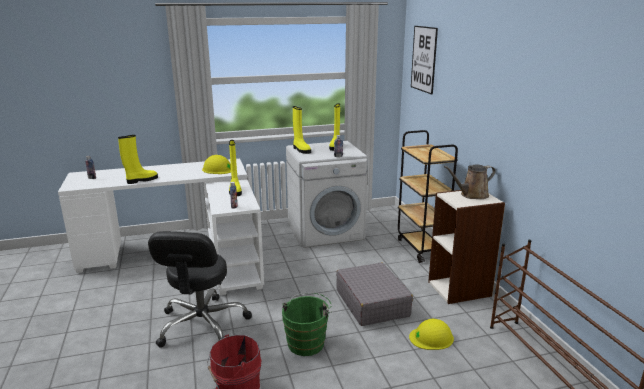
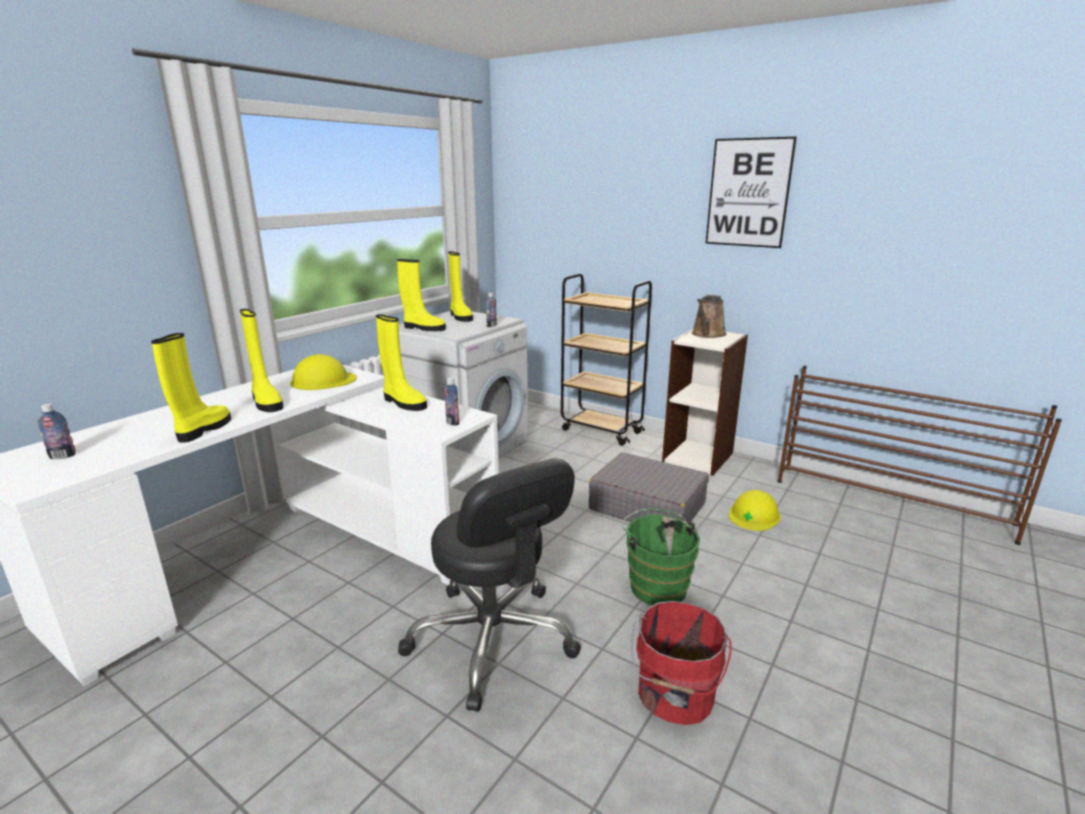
camera: 40 degrees left, 0 degrees up
(180, 174) = (266, 402): none -> yellow boot
(424, 59) = (547, 180): picture -> picture (748, 193)

